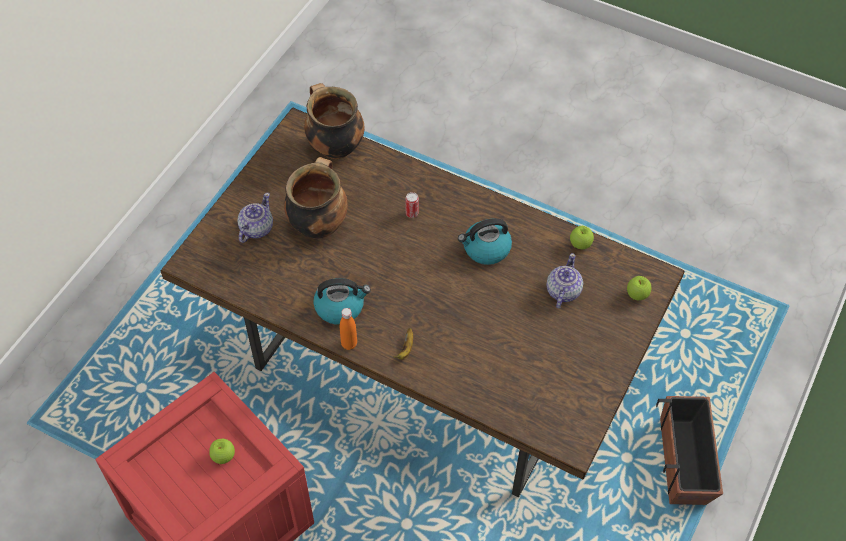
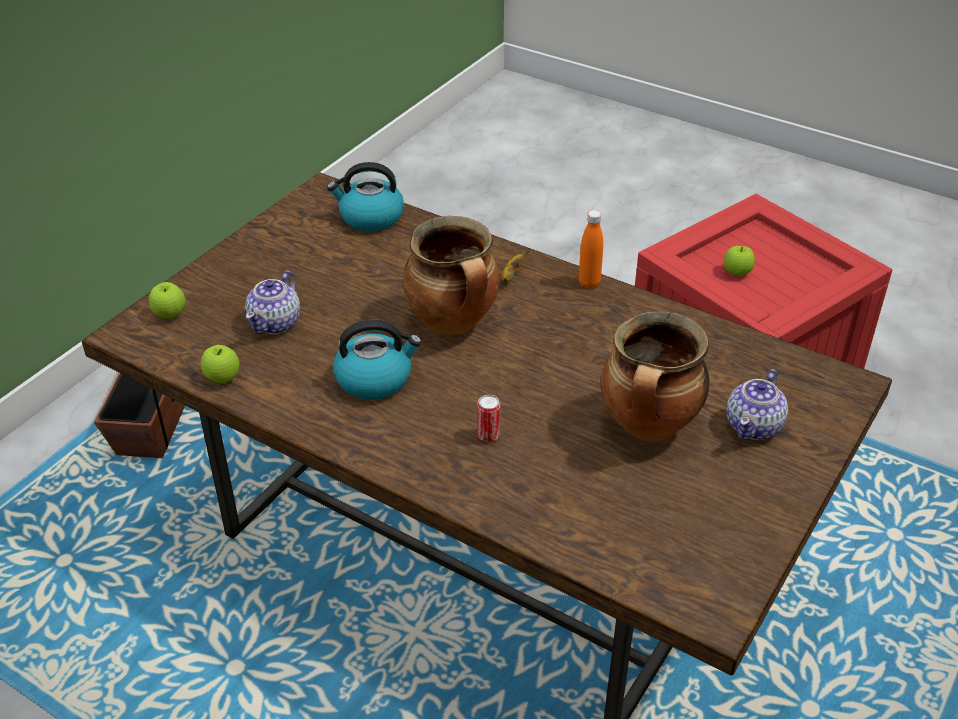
camera: 175 degrees left, 15 degrees down
(334, 147) = (632, 560): cooking pot -> cooking pot (454, 323)
(340, 307) = (604, 321): kettle -> kettle (370, 217)

